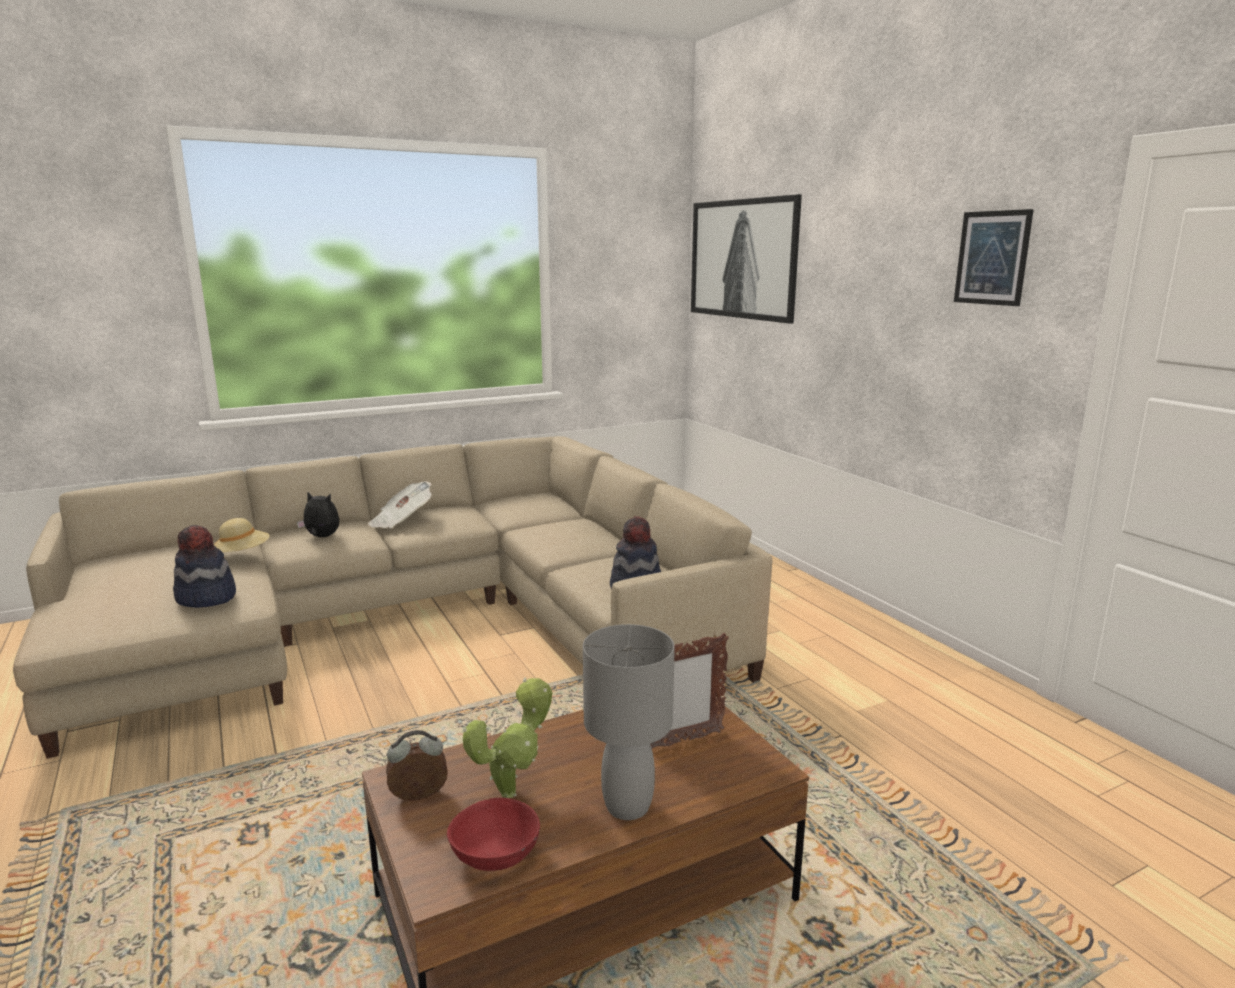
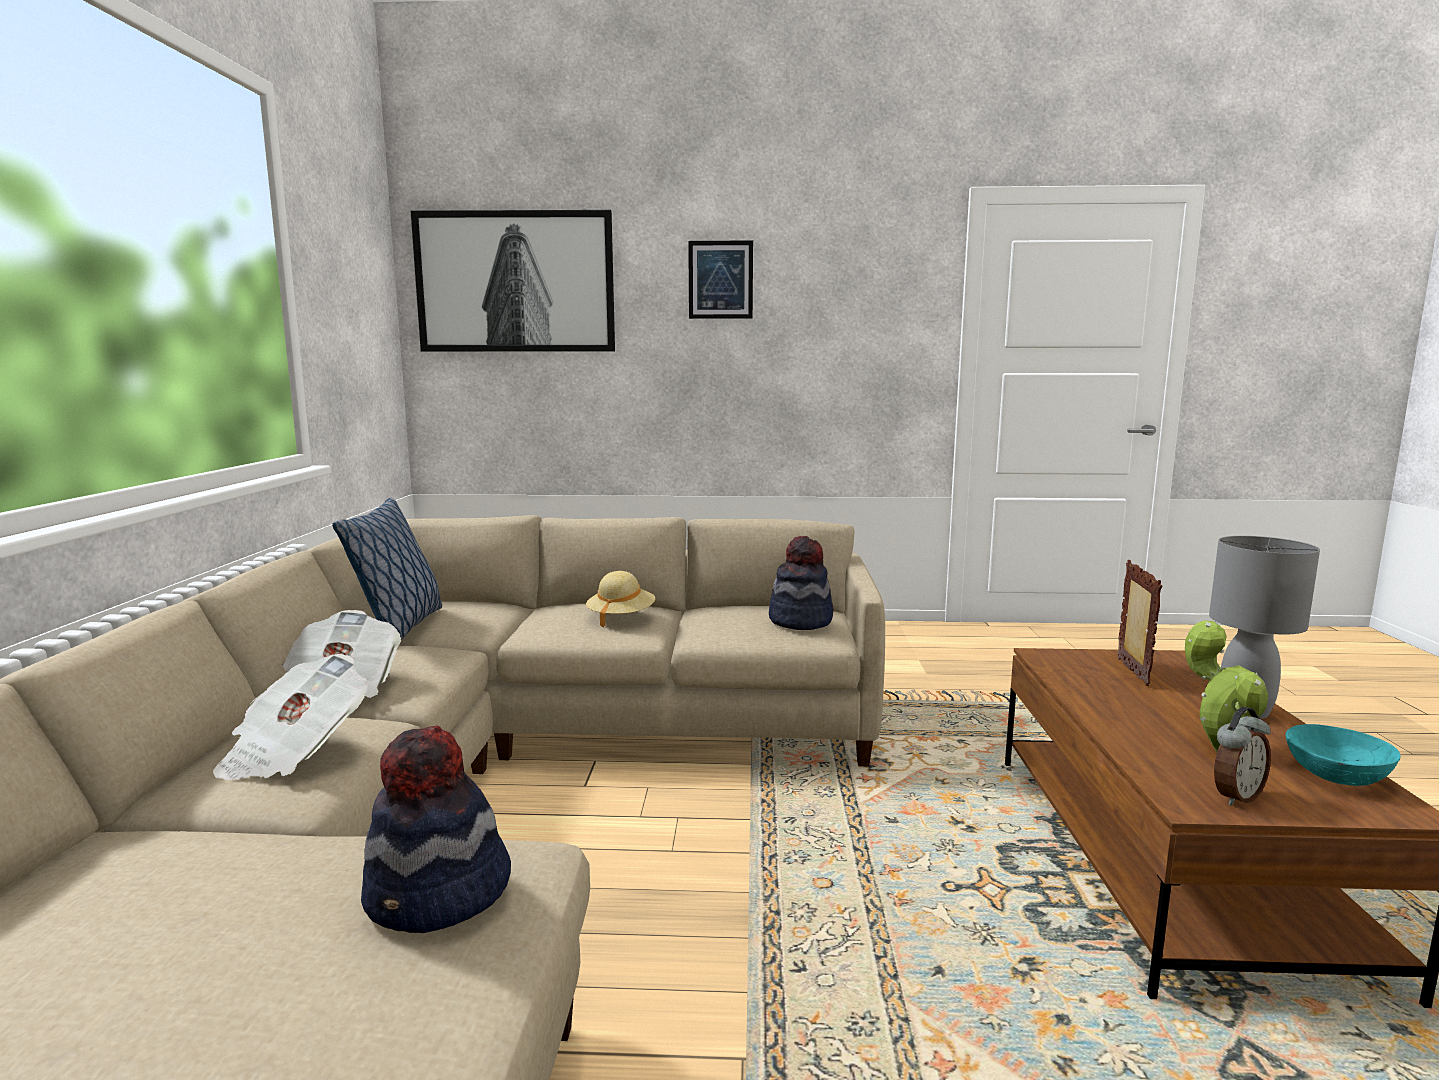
camera: 60 degrees left, 5 degrees down
(243, 554) = (240, 835): beige hat -> beige hat (621, 617)
(321, 537) = (294, 752): plush toy -> newspaper
(419, 798) = (1235, 796): alarm clock -> alarm clock turned 135 degrees counterclockwise
(495, 502) = (399, 628): none -> pillow
(496, 854) = (1337, 775): red bowl -> turquoise bowl
(992, 258) = (861, 276): picture -> picture (720, 280)

